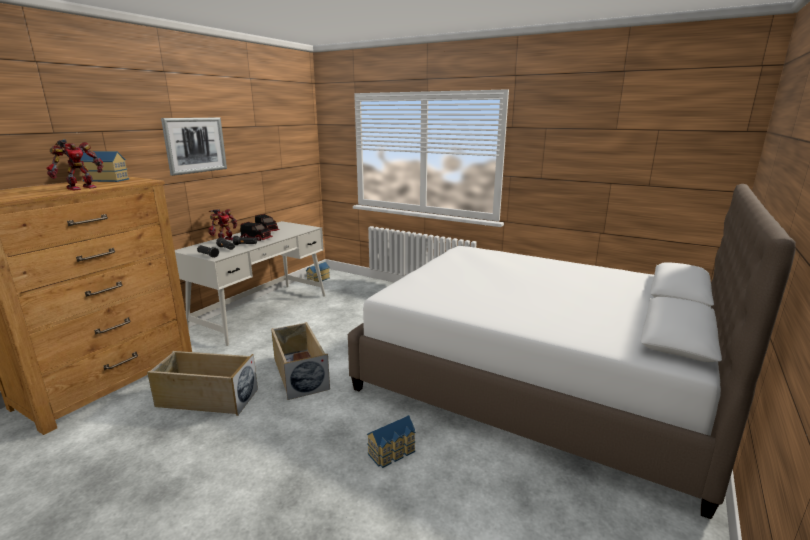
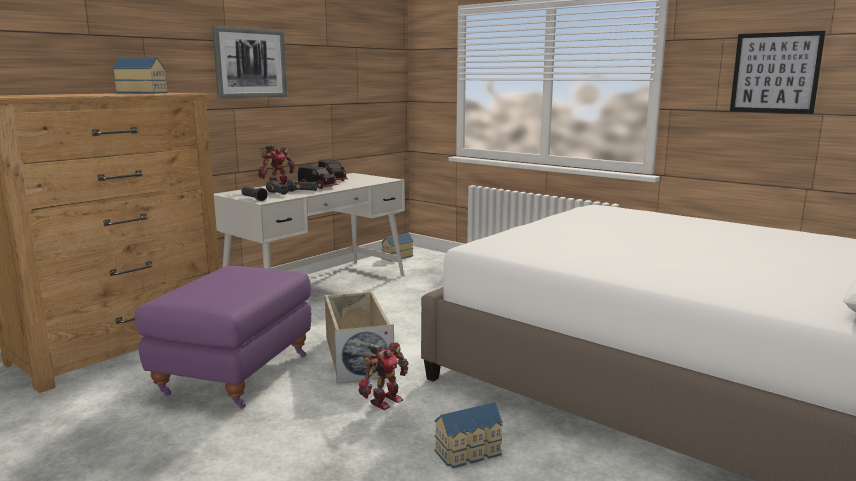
camera: 10 degrees right, 5 degrees down
(80, 188) = (111, 94): toy robot -> toy robot (384, 401)
(206, 398) = (234, 373): beige storage box -> purple ottoman
(580, 154) = (775, 73): none -> picture

